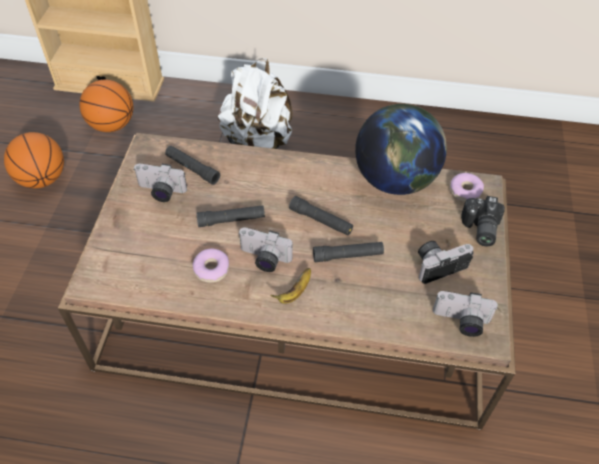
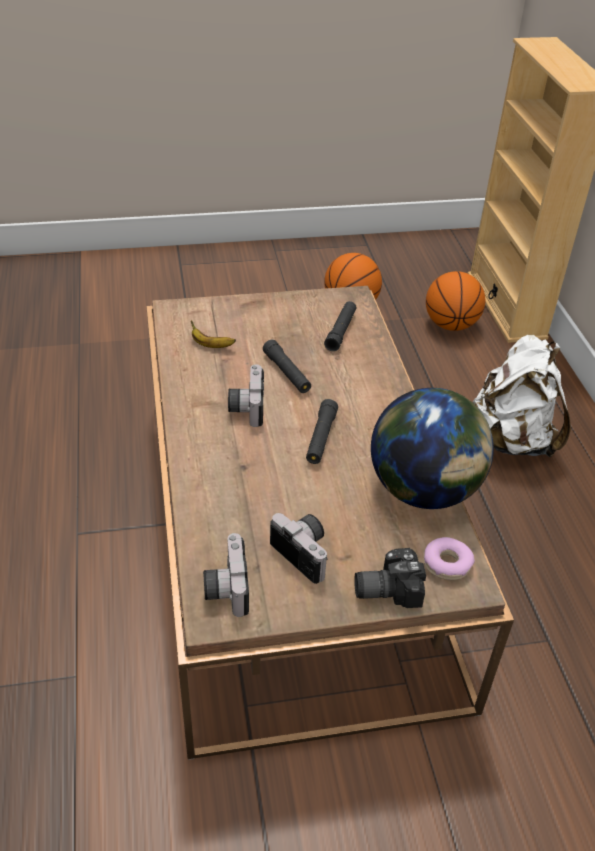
camera: 70 degrees right, 10 degrees down
(160, 192) = (298, 319): camera -> none
(211, 269) = (218, 374): donut -> none
(294, 292) = (212, 438): banana -> banana (211, 345)
(348, 255) = (281, 469): black flashlight -> none

